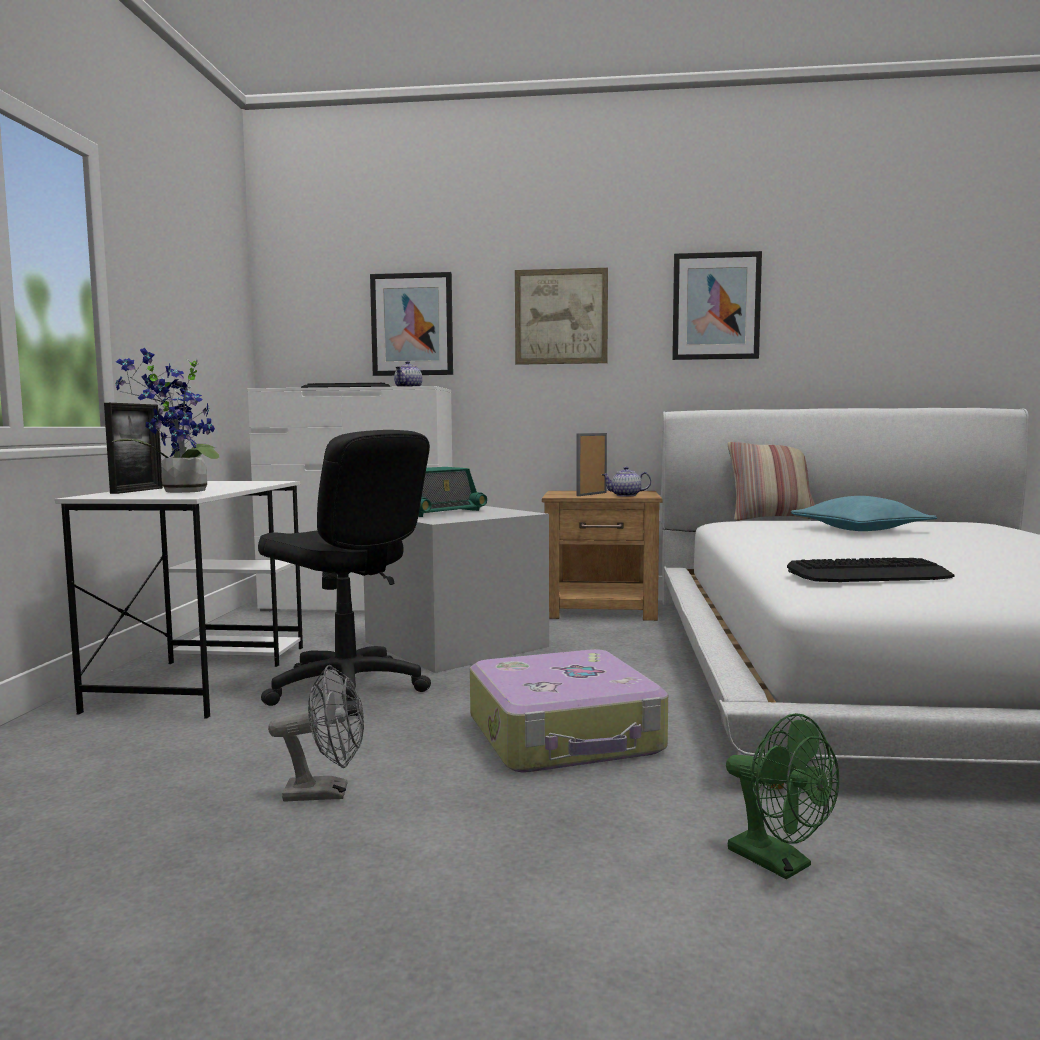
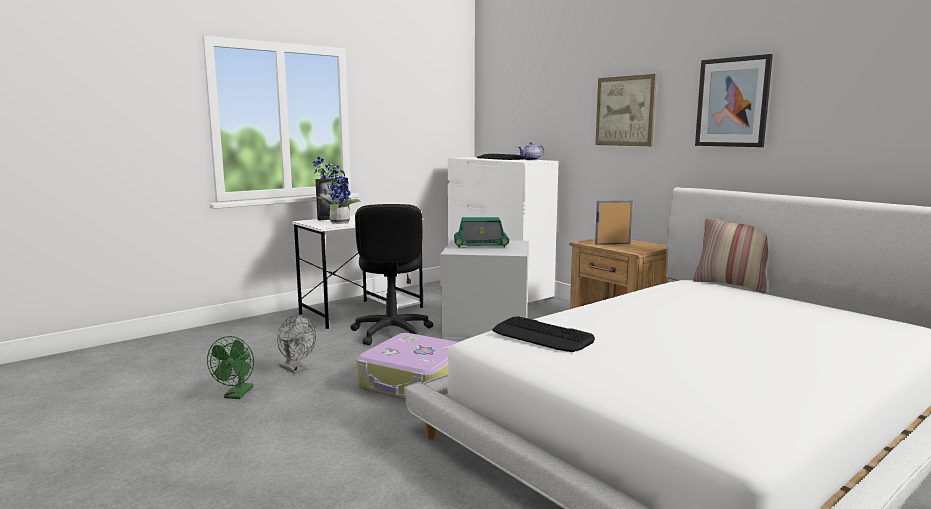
camera: 45 degrees right, 5 degrees up
(412, 324) = (544, 116): picture -> none
(625, 495) = (626, 249): teapot -> none
(780, 863) = (350, 458): green fan -> green fan (237, 395)
(860, 530) = (726, 308): turquoise pillow -> none

